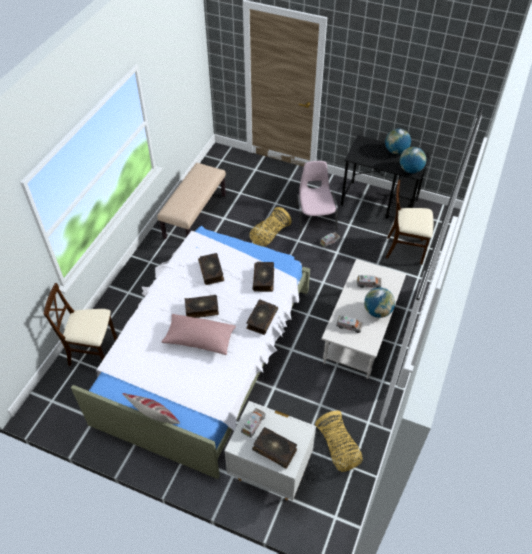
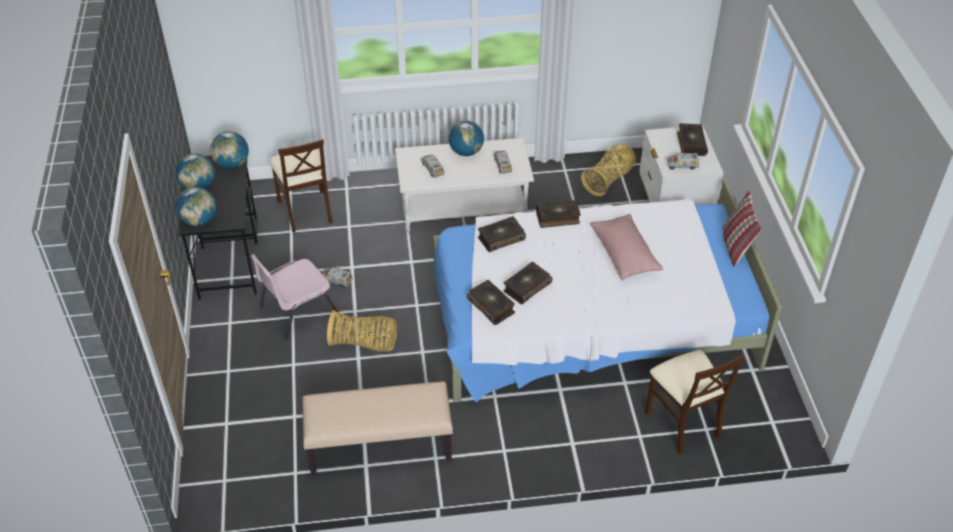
camera: 120 degrees left, 5 degrees down
(202, 309) = (586, 269): book -> book (491, 306)
(363, 144) = (199, 221): none -> globe

